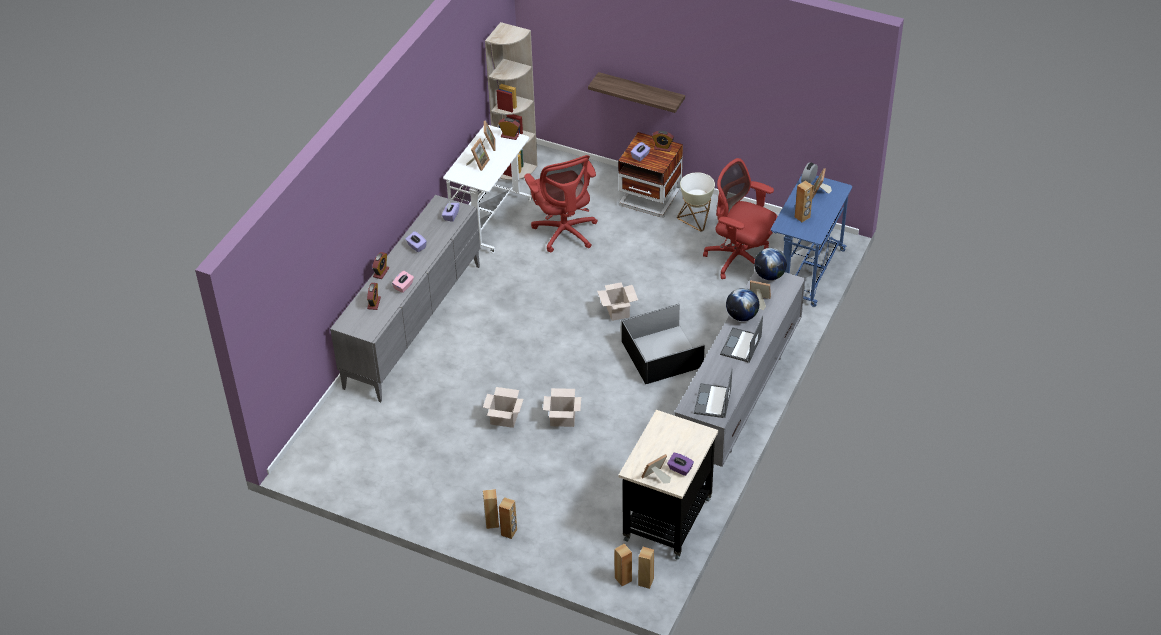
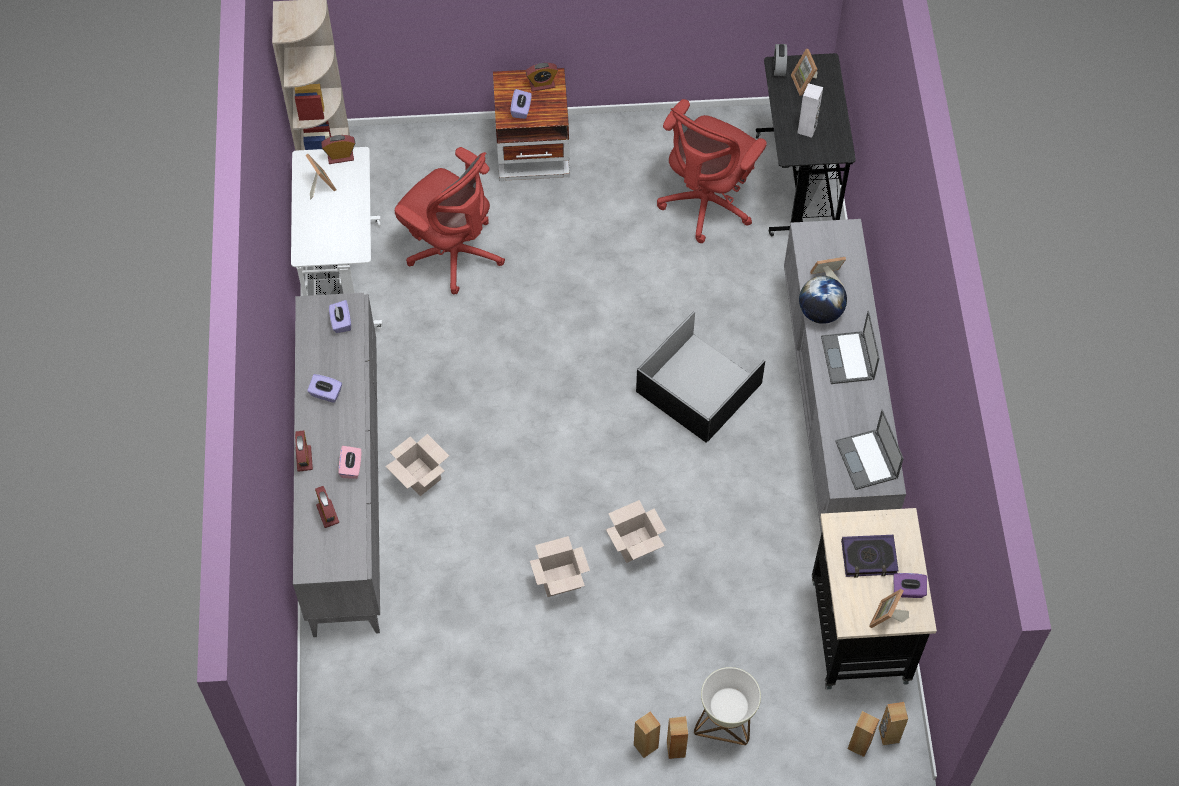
camera: 30 degrees left, 15 degrees up
(478, 163) = (327, 221): picture frame -> none
(618, 312) = (603, 347): cardboard box -> cardboard box (421, 477)
(641, 92) = (491, 20): shelf -> none
(668, 443) = (869, 558): none -> book
(695, 221) = (614, 163): planter -> planter (725, 725)
(742, 259) = (708, 198): red office chair -> red office chair turned 60 degrees counterclockwise
(769, 275) = (815, 234): globe -> none
(802, 217) = (807, 129): brown speaker -> white speaker
(806, 272) = (798, 183): blue desk -> black desk

